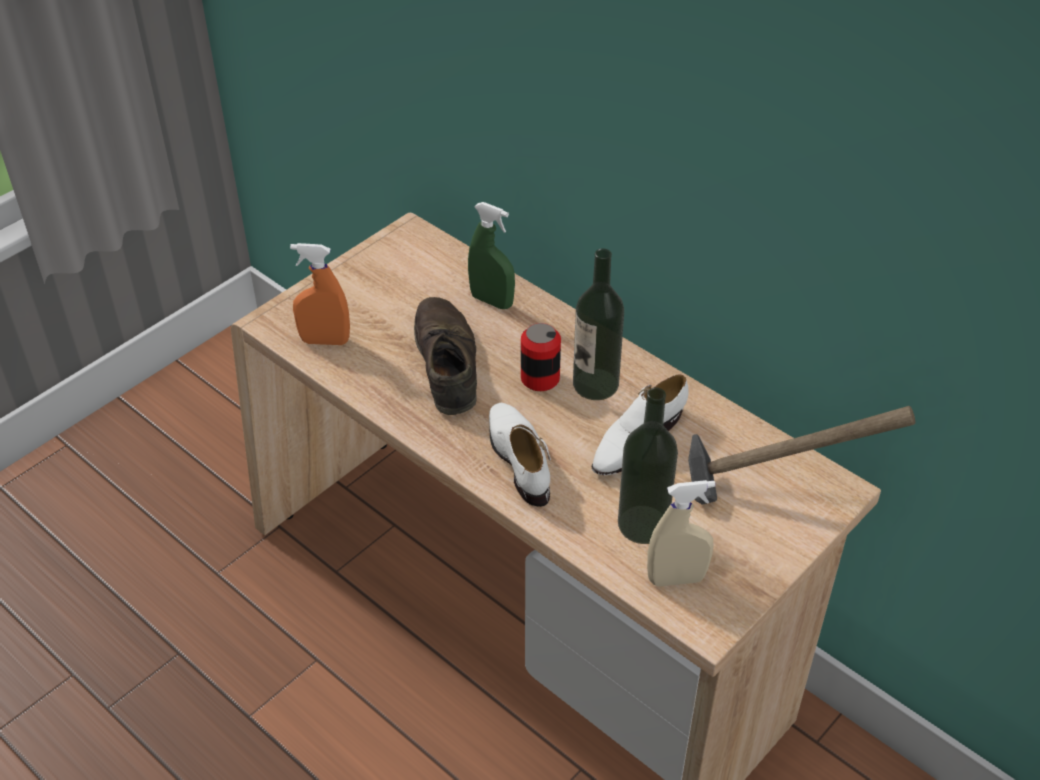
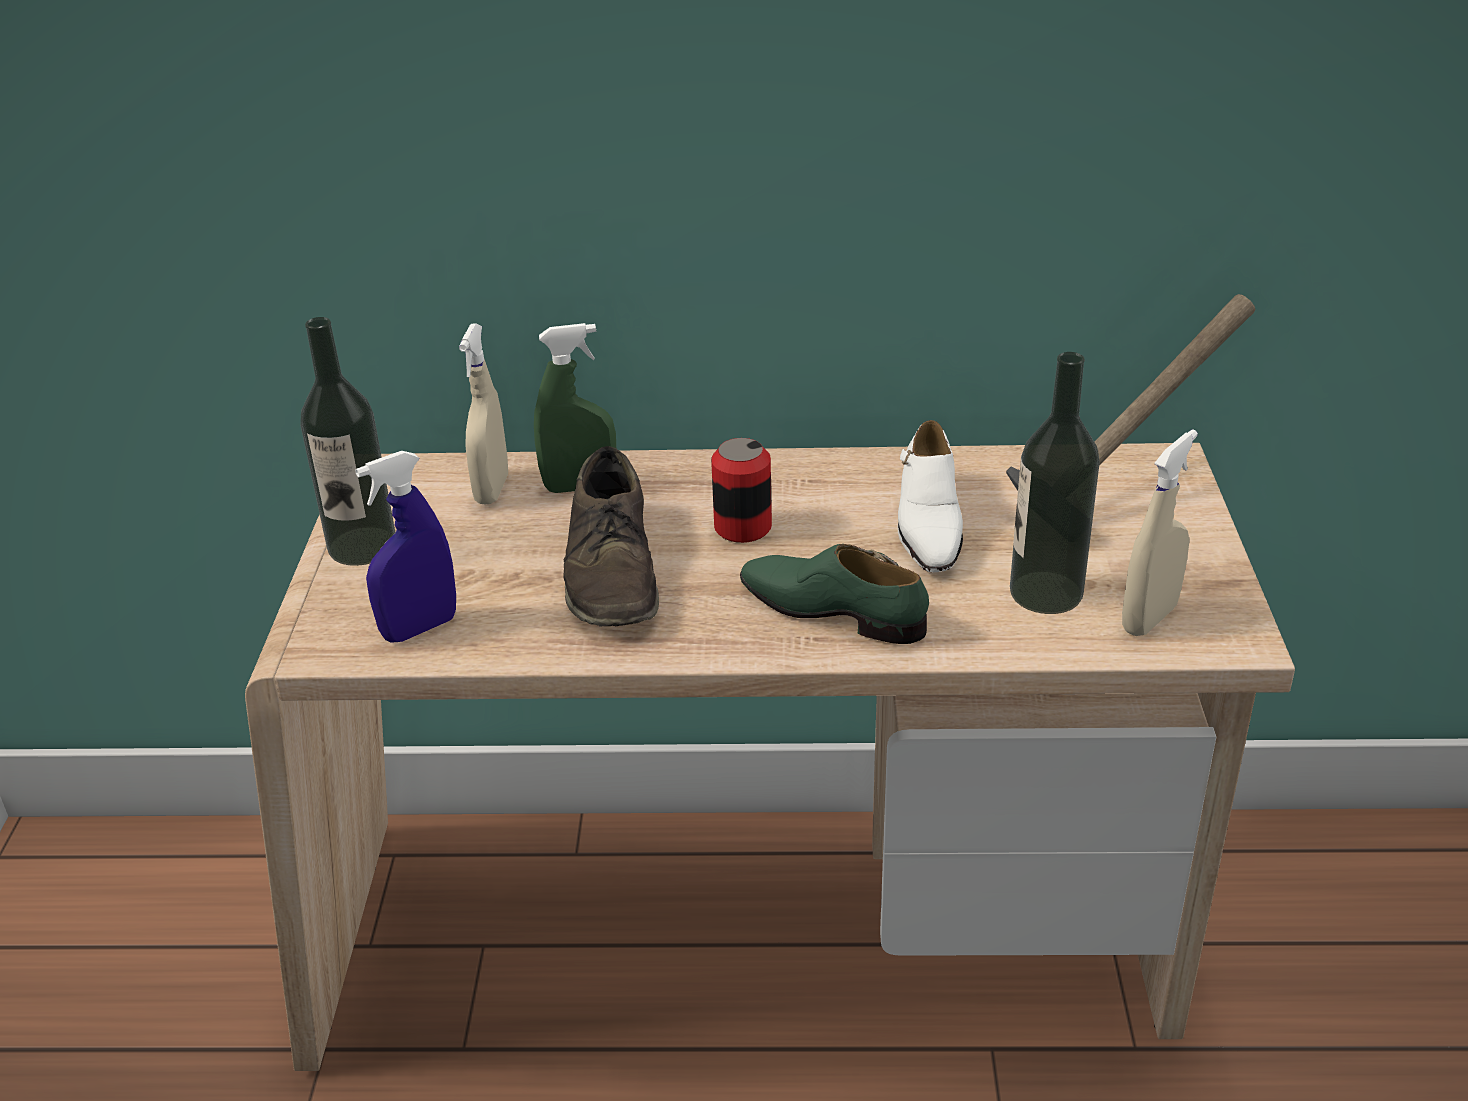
camera: 40 degrees left, 10 degrees down
(325, 341) = (420, 628): orange spray bottle -> blue spray bottle
(446, 363) = (612, 569): brown shoe -> brown shoe turned 135 degrees counterclockwise
(448, 276) = (492, 490): none -> beige spray bottle
(519, 459) = (832, 610): white shoe -> green shoe
(595, 384) = (810, 501): bottle -> bottle (362, 546)

